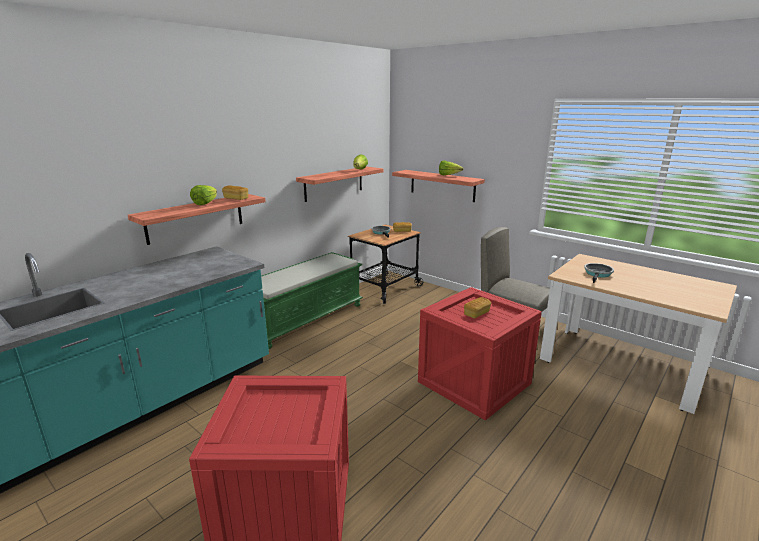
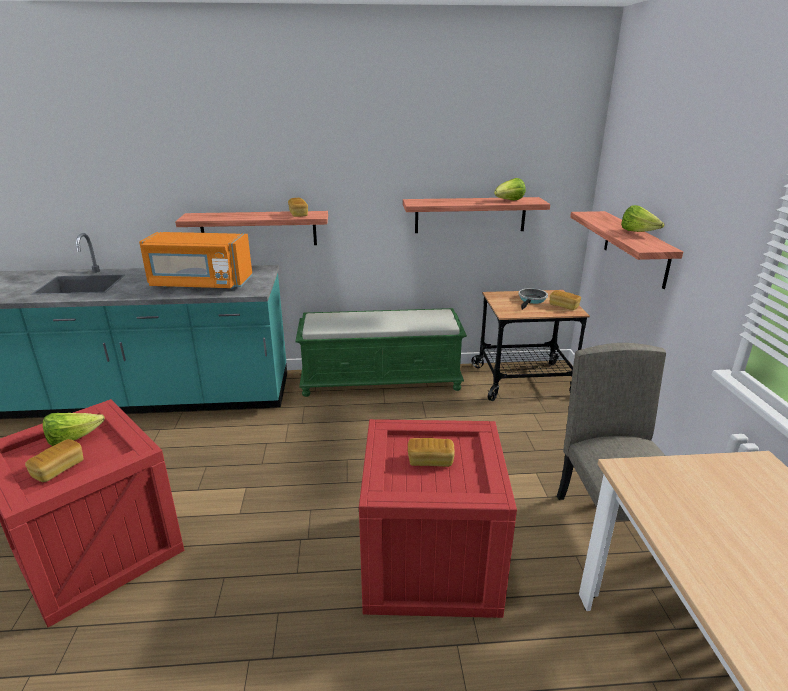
camera: 45 degrees right, 5 degrees up
(186, 272) = (200, 284): none -> orange microwave
(205, 203) = (261, 214): lettuce -> lettuce (73, 439)
(294, 425) = (58, 469): none -> bread
(598, 274) = (708, 504): frying pan -> none

